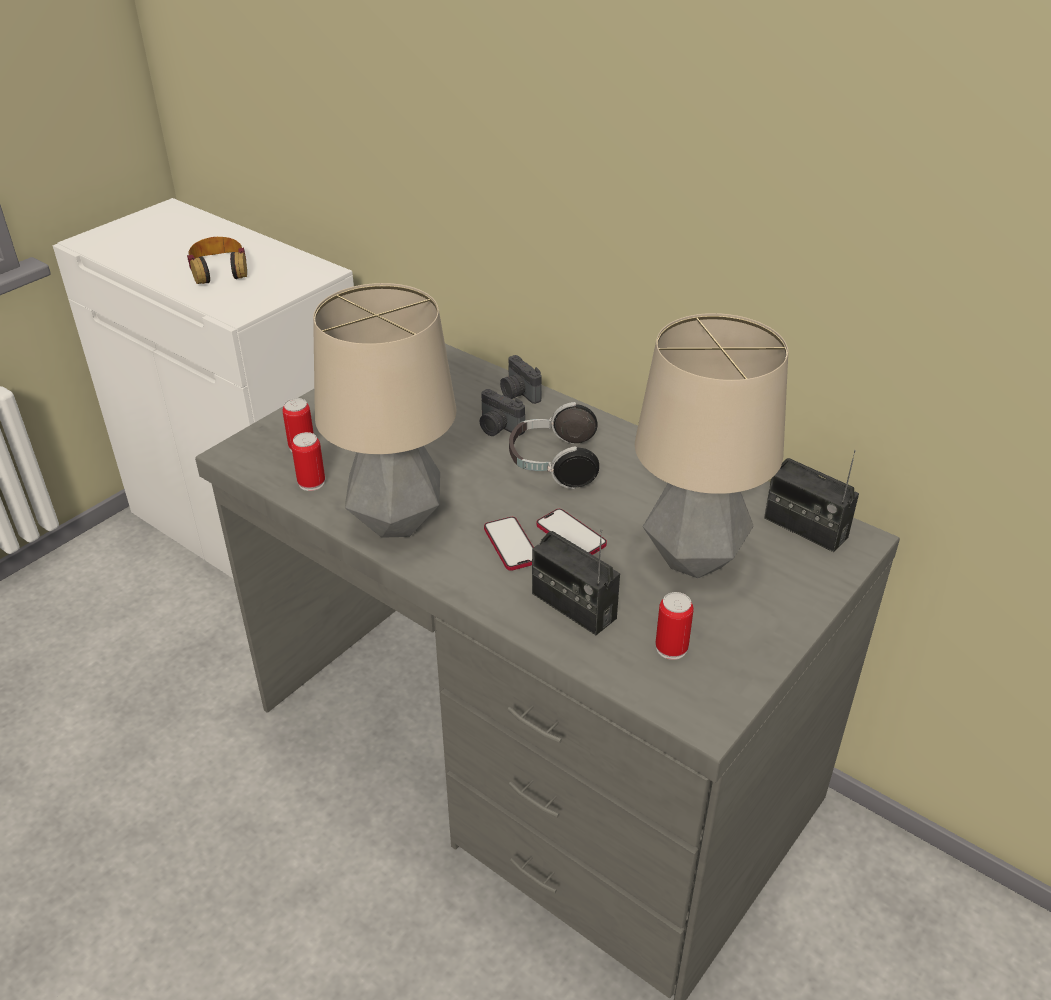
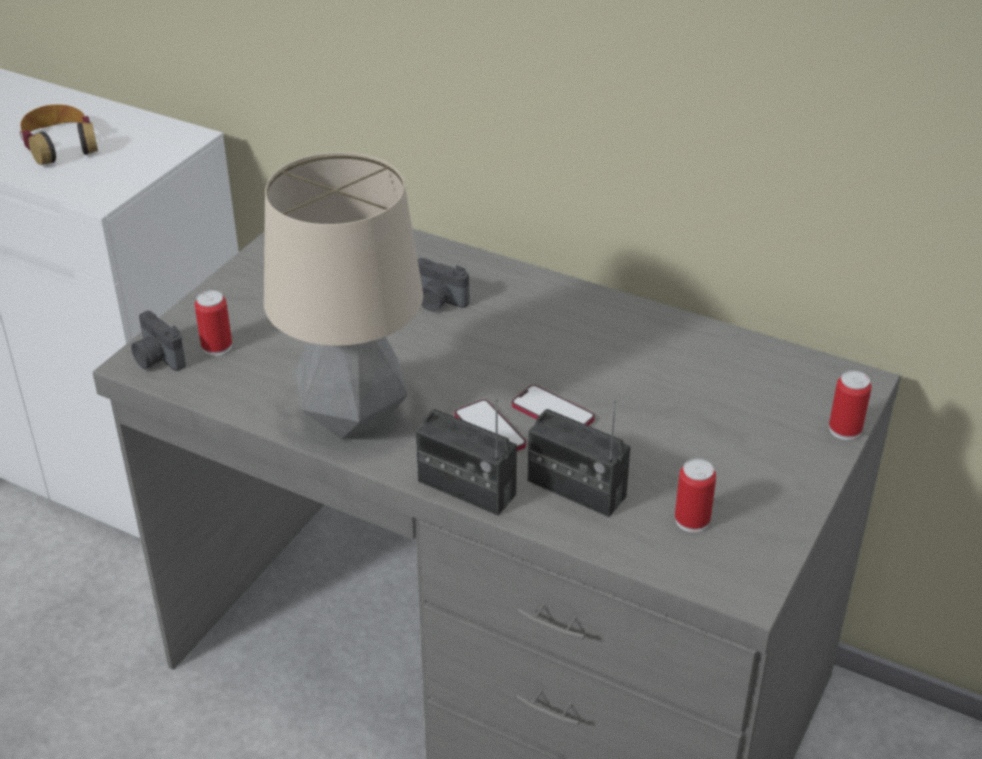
camera: 10 degrees left, 0 degrees up
(311, 483) = (241, 387): can -> can (845, 430)
(518, 394) = (449, 259): camera -> camera (157, 359)
(553, 464) = (511, 336): headphones -> none
(693, 558) = (690, 422): table lamp -> none
(805, 528) = (801, 376): radio -> radio (466, 488)

